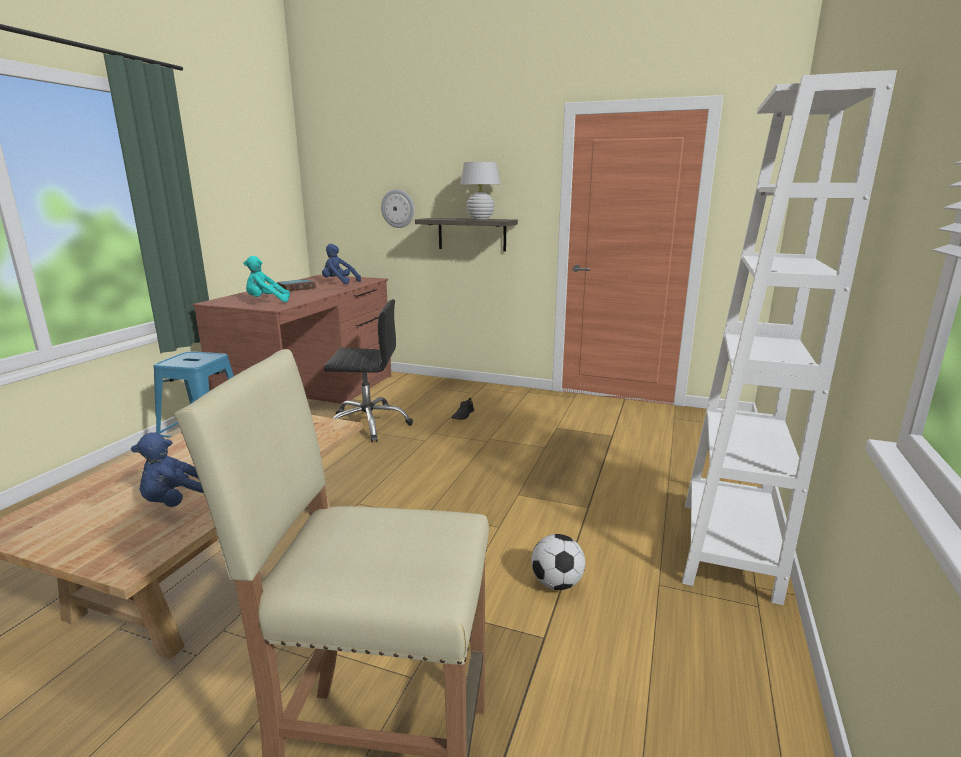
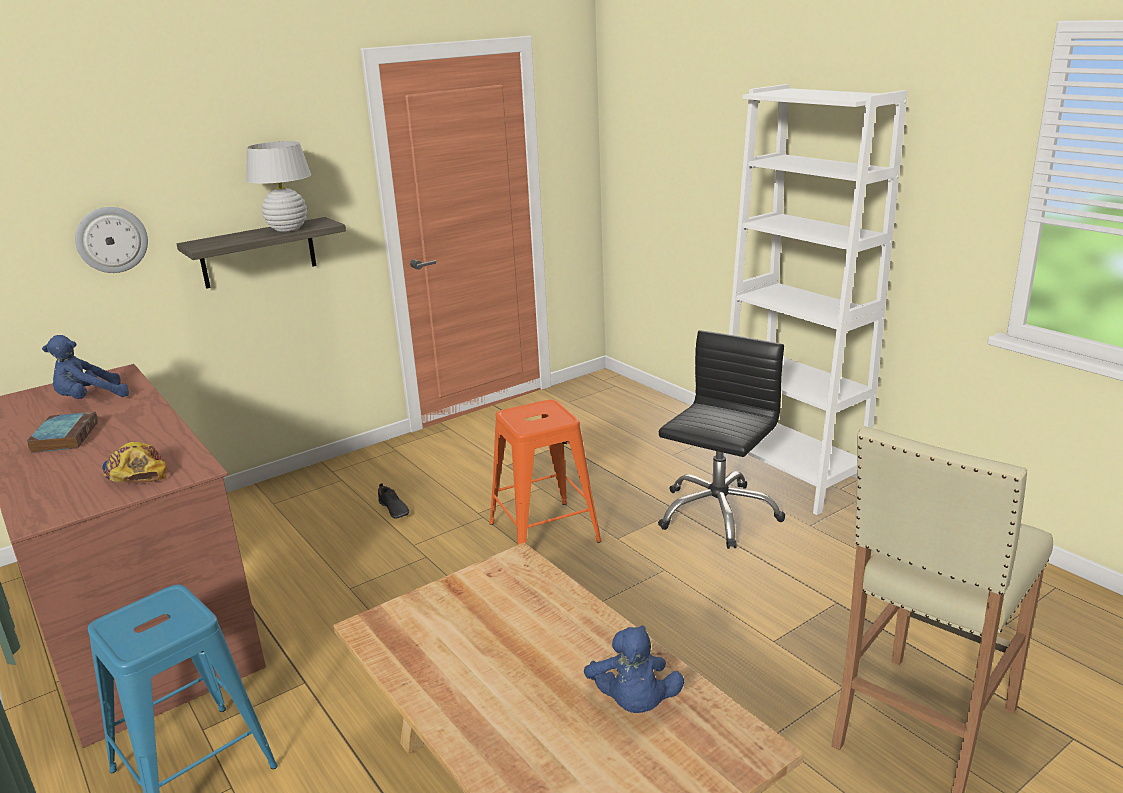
camera: 55 degrees left, 5 degrees up
(266, 302) = (135, 472): turquoise plush toy -> cap
(368, 424) = (316, 587): black office chair -> black office chair (717, 513)
(492, 466) = (544, 533): none -> orange stool
(556, 583) = (775, 571): football -> none

